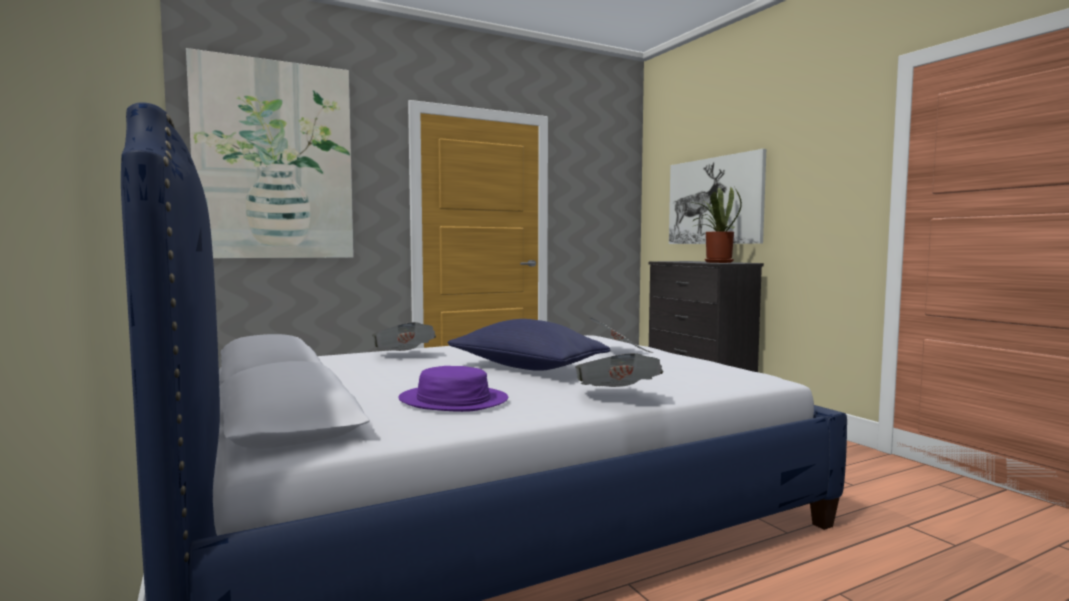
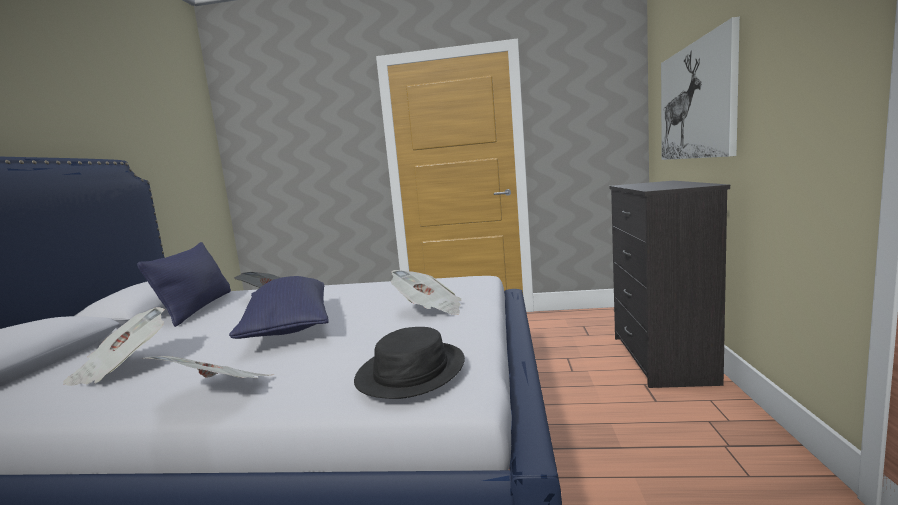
camera: 35 degrees right, 5 degrees up
(275, 161) = (280, 130): picture -> none
(337, 368) = (198, 308): none -> blue pillow
(453, 401) = (122, 368): purple hat -> newspaper
(715, 262) = (667, 186): potted plant -> none
(723, 372) = (412, 371): none -> black hat

